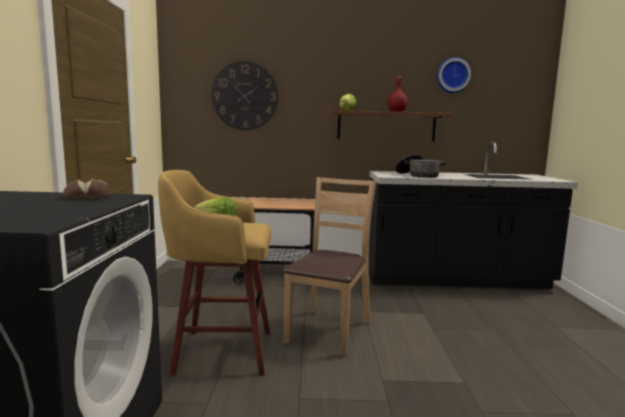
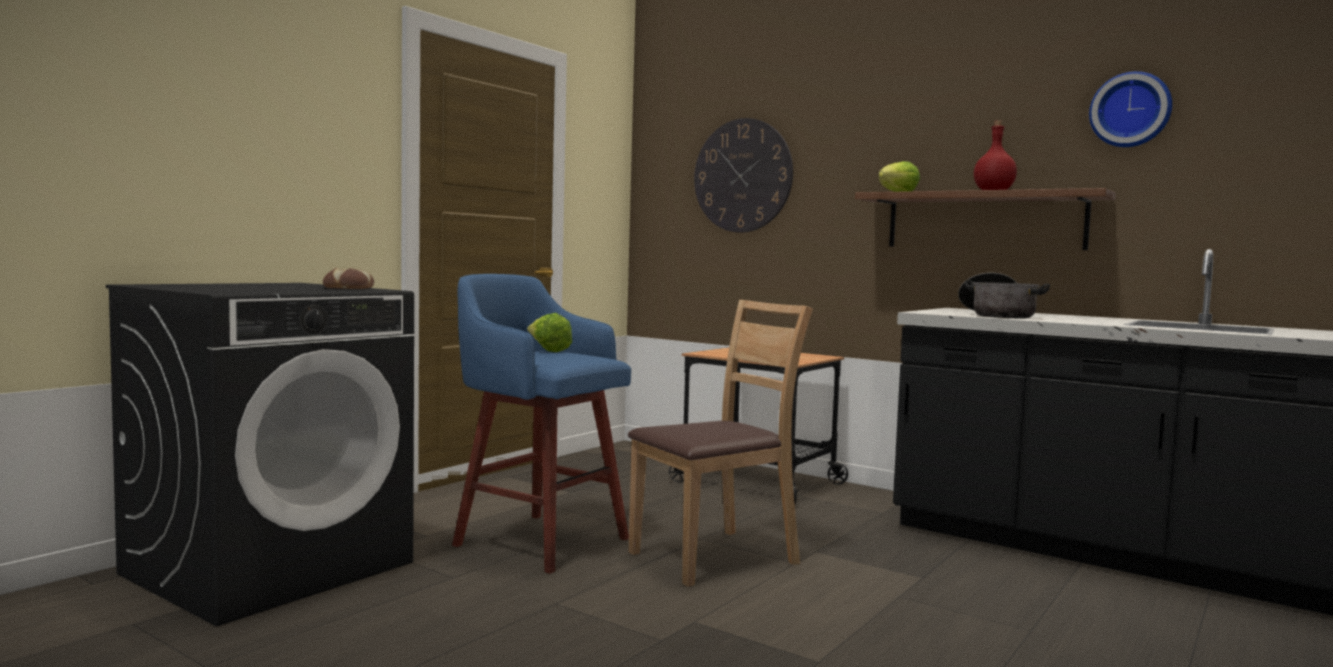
camera: 35 degrees right, 5 degrees down
(220, 351) = (538, 540): yellow stool -> blue stool

